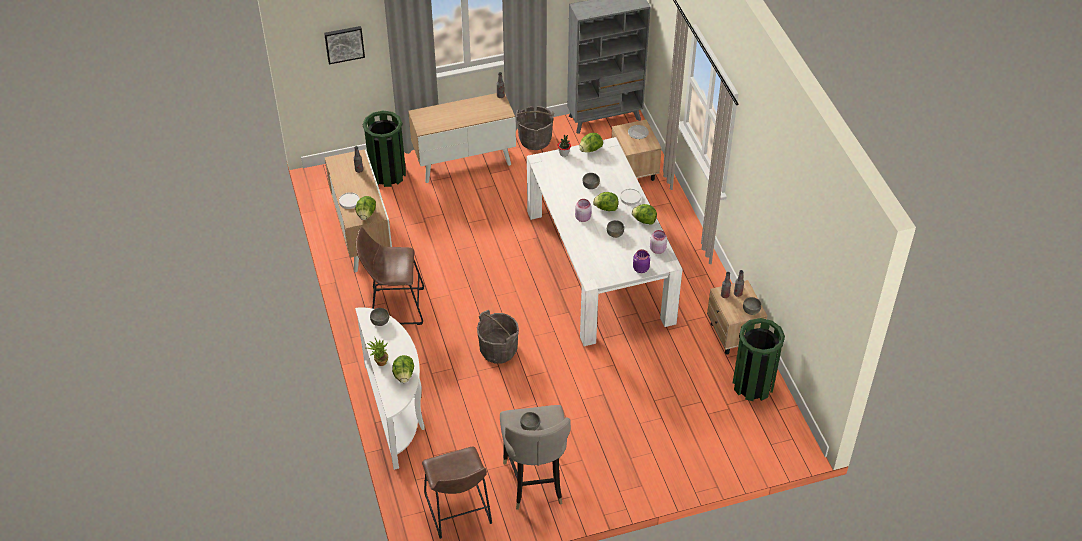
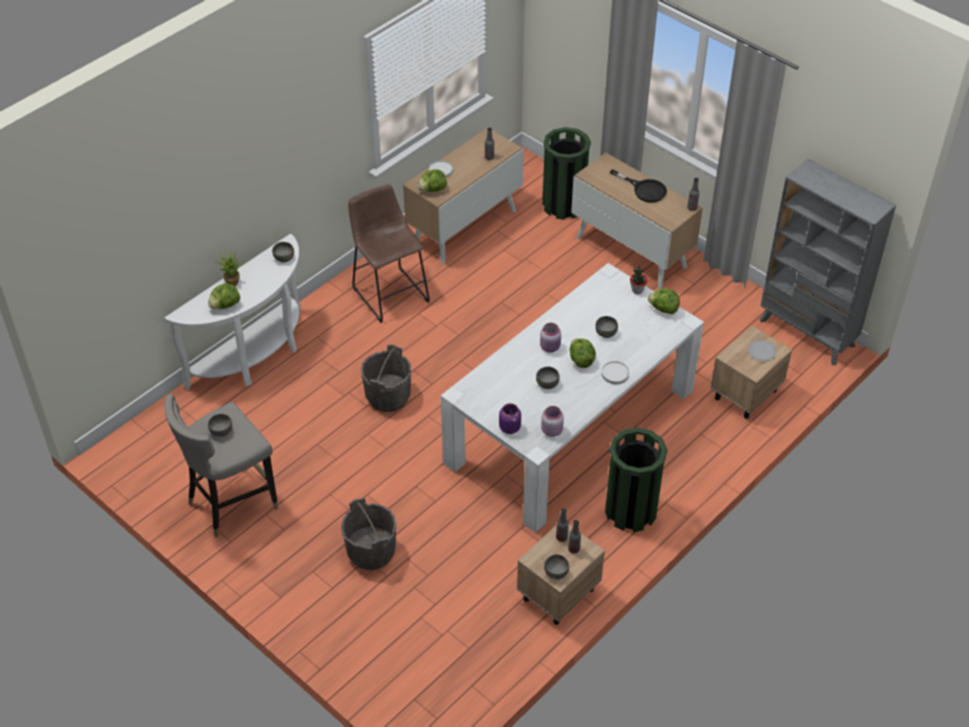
camera: 60 degrees right, 0 degrees up
(344, 44) = (577, 33): picture -> none
(458, 512) = (159, 459): brown stool -> none
(463, 109) = (644, 189): none -> black frying pan
(535, 140) = (716, 291): grey bucket -> grey bucket (371, 551)
(644, 220) = (588, 400): lettuce -> none
(753, 384) = (494, 645): green trash can -> green trash can (631, 510)

